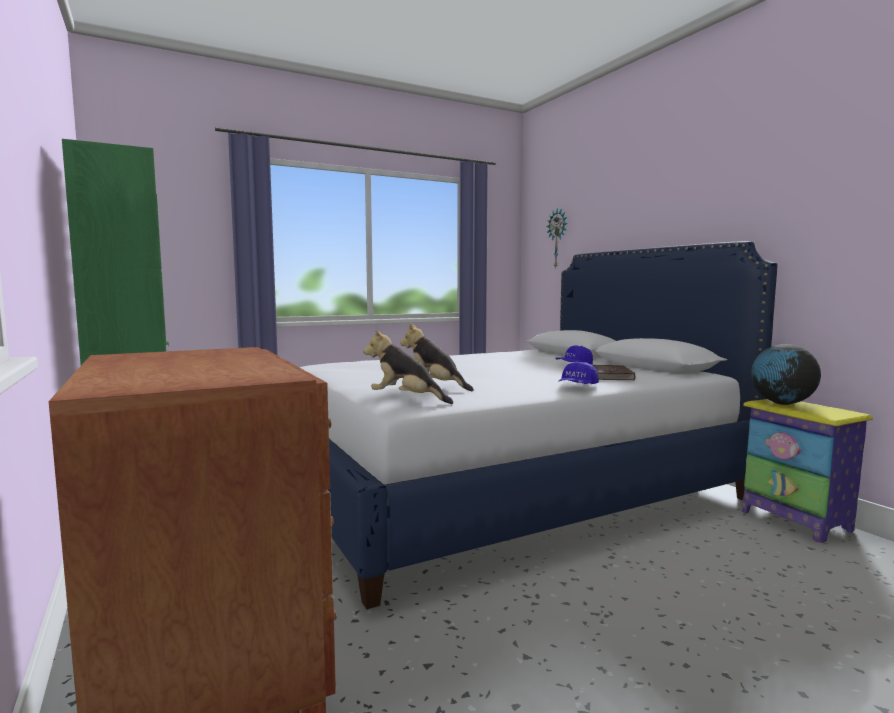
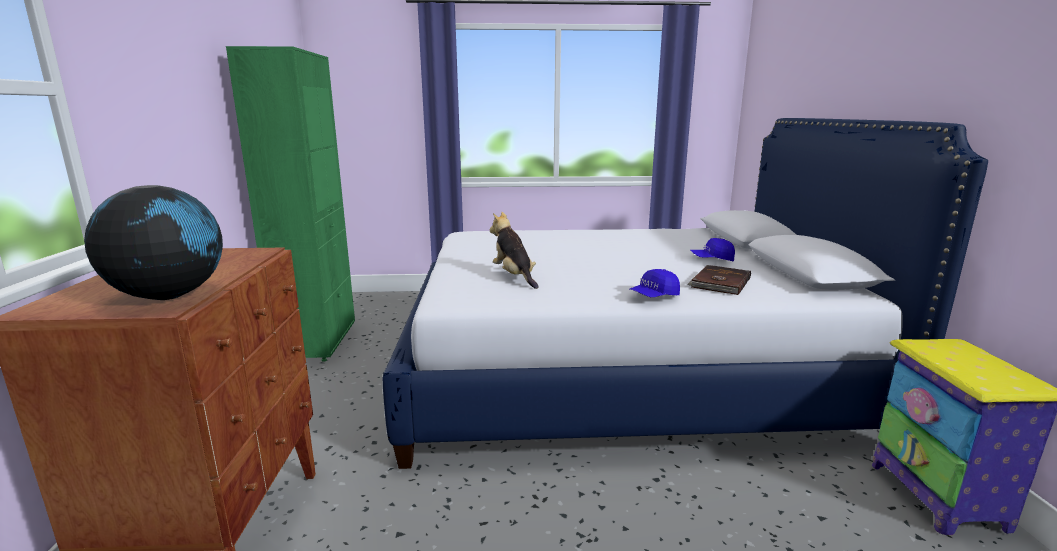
camera: 25 degrees right, 10 degrees up
(406, 400) = (462, 292): plush toy -> none
(558, 238) = (773, 95): wall clock -> none
(782, 403) = (944, 351): globe -> globe (169, 296)

